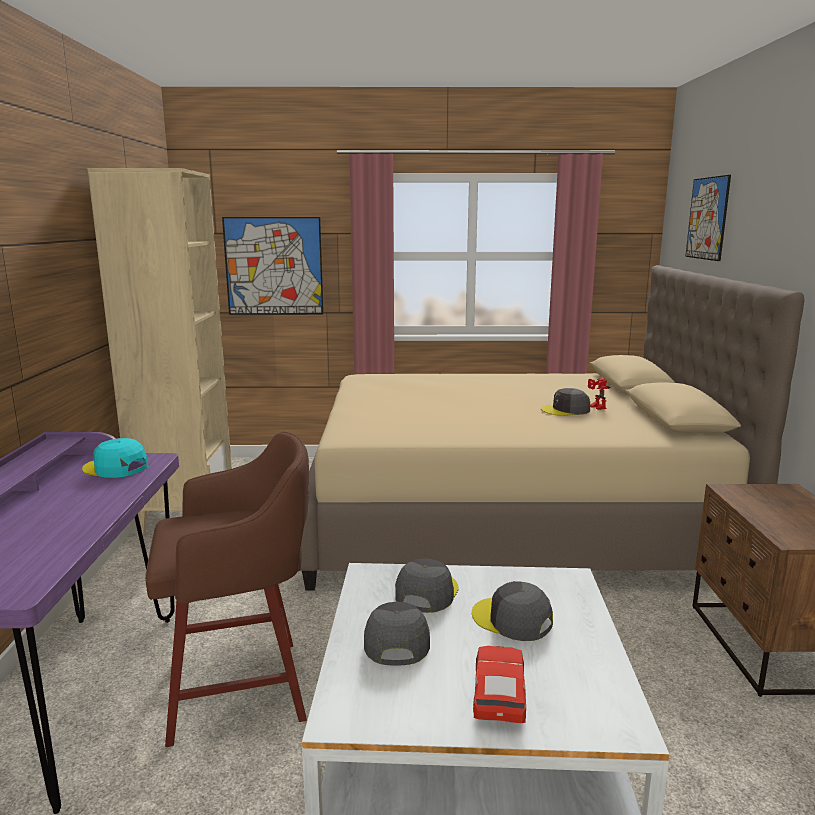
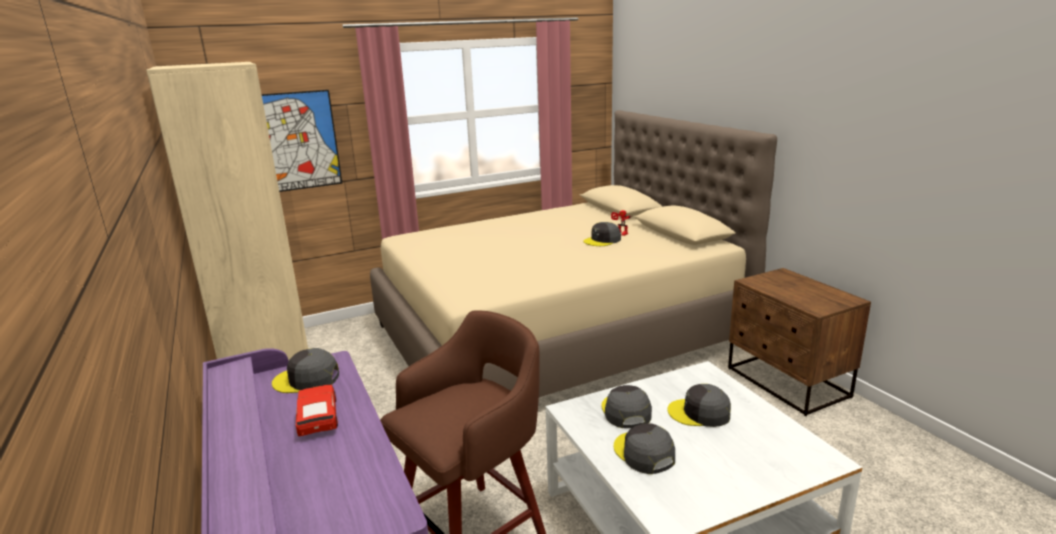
camera: 25 degrees left, 5 degrees up
(115, 468) = (307, 379): turquoise cap -> grey cap
(499, 693) = (743, 466): red toy car -> red toy car (318, 417)
(707, 218) = (664, 74): picture -> none

